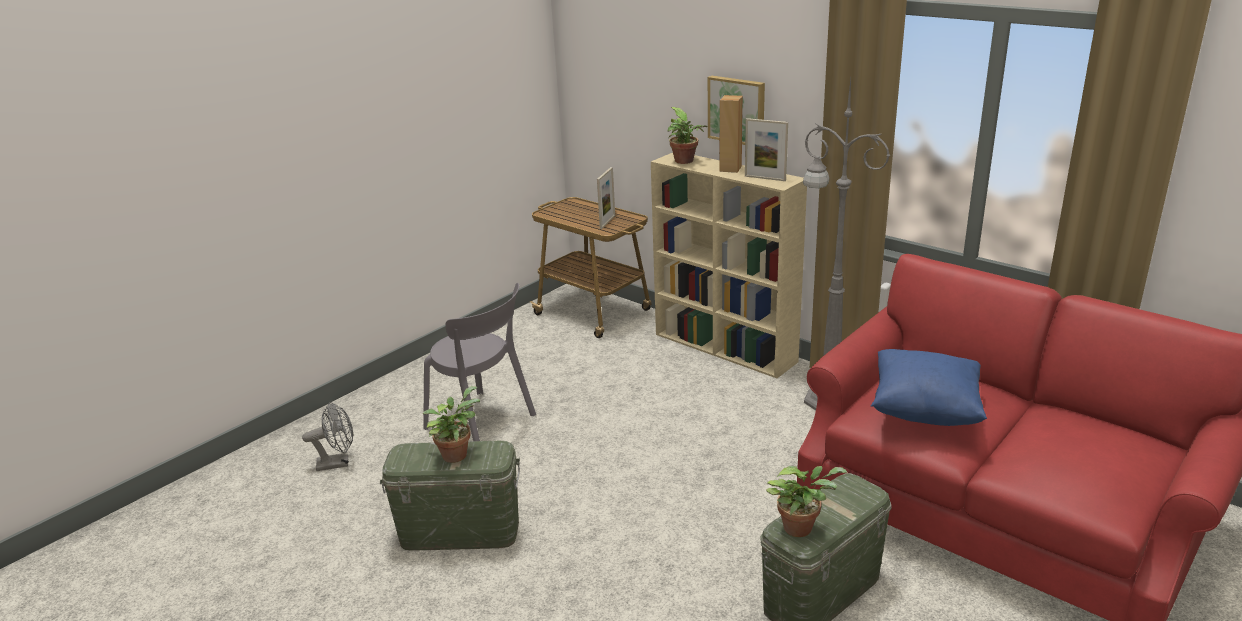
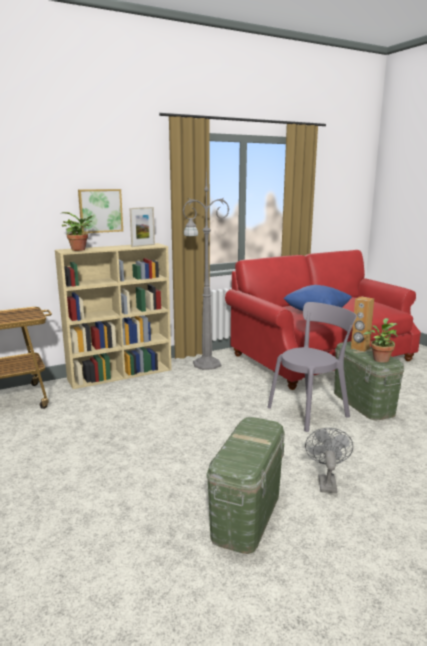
camera: 70 degrees left, 10 degrees down
(338, 463) = (70, 587): grey fan -> grey fan (326, 482)
(456, 453) = (248, 439): potted plant -> none
(483, 423) = (101, 479): grey chair -> grey chair (310, 411)
(607, 222) = (19, 315): picture frame -> none
(730, 169) = (114, 247): brown speaker -> brown speaker (360, 348)

